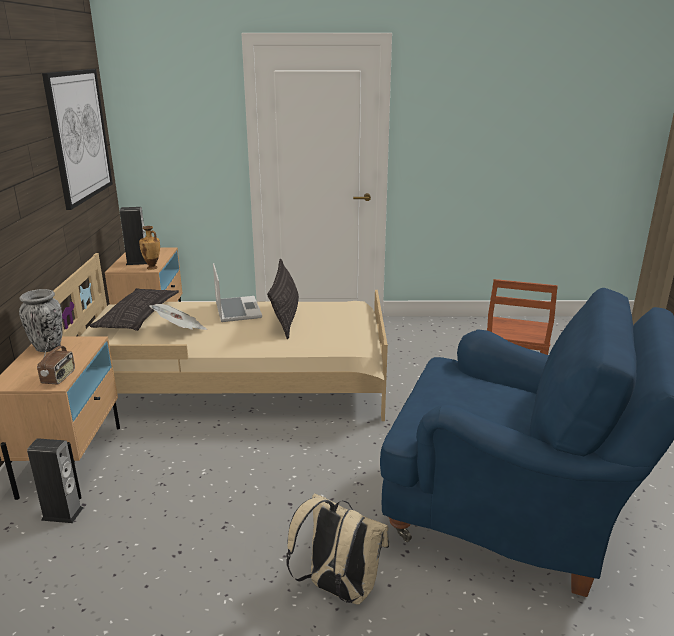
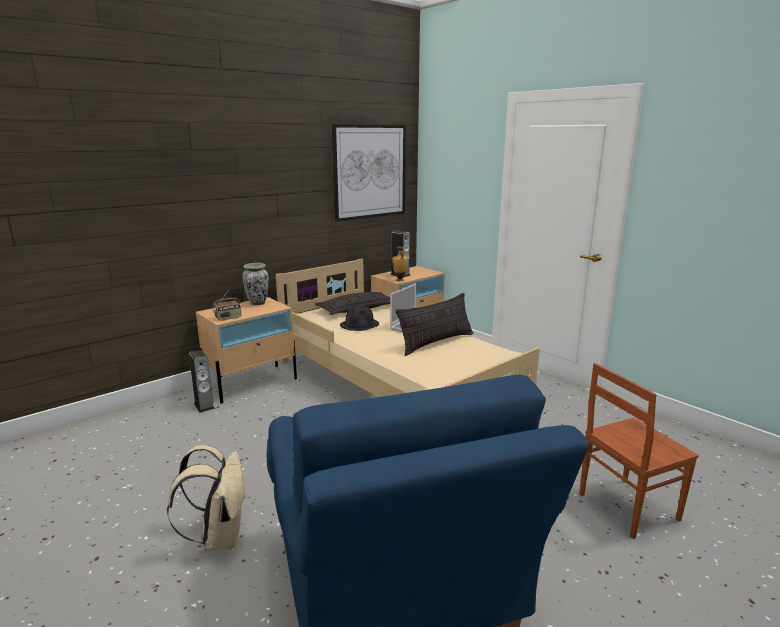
camera: 50 degrees right, 5 degrees down
(180, 330) = (360, 325): newspaper -> black hat

